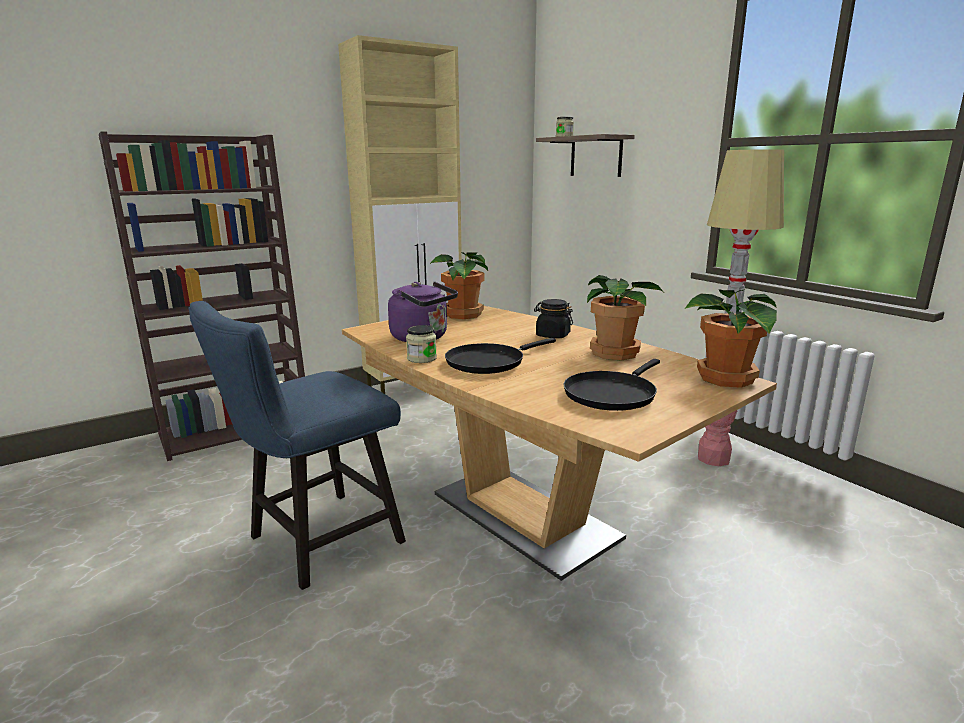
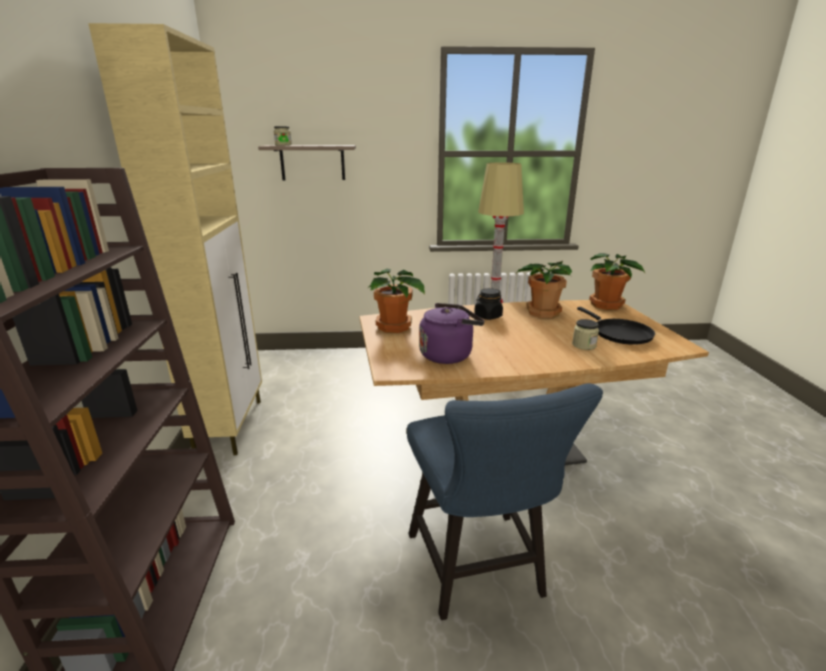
camera: 60 degrees left, 5 degrees up
(422, 358) = (507, 366): jar -> jar (584, 345)
(489, 362) = (534, 347): black frying pan -> none

